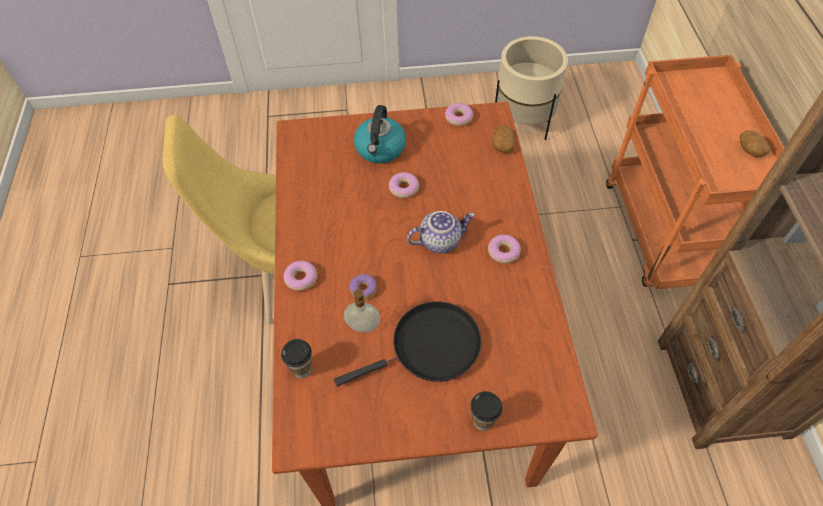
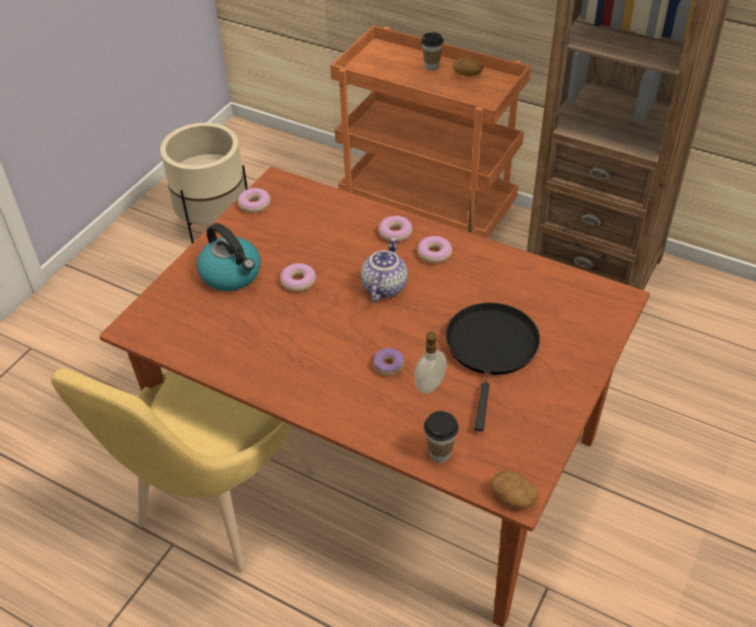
camera: 55 degrees left, 10 degrees down
(301, 278) = (332, 407): donut -> donut (395, 233)
(483, 421) = (589, 351): cup -> cup (431, 67)
(502, 145) = (317, 194): potato -> potato (512, 497)

